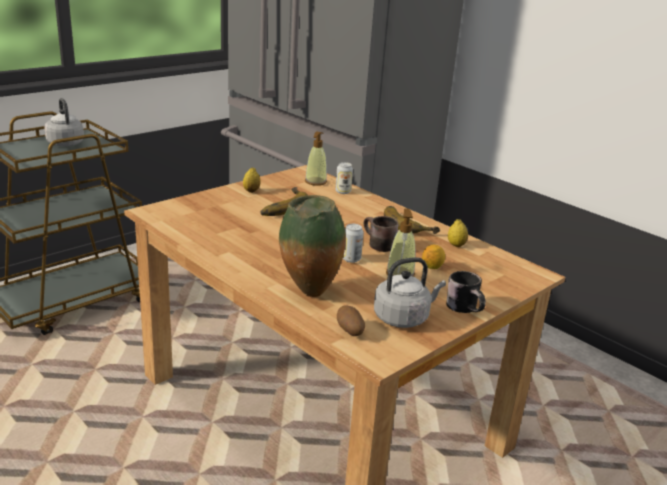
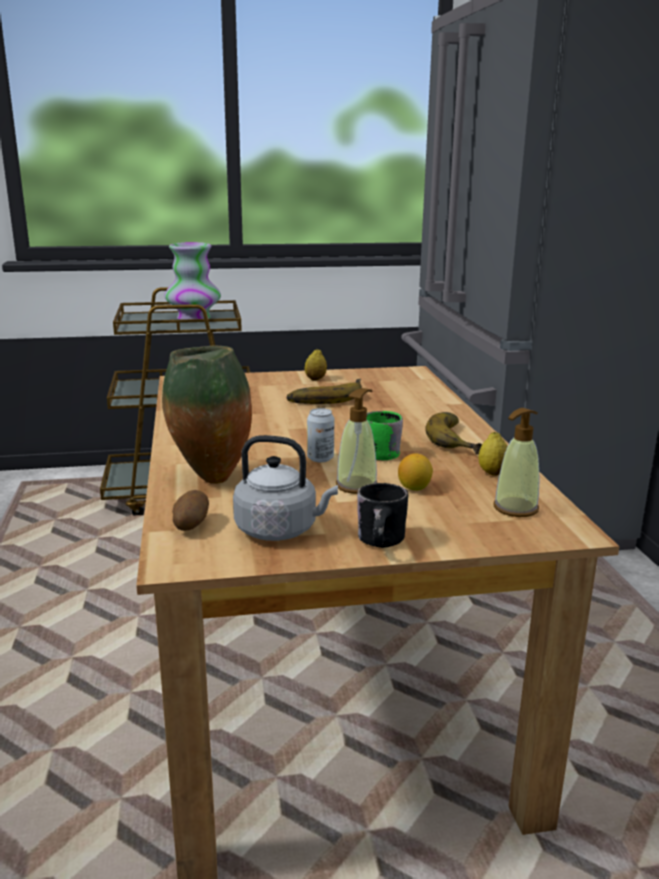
camera: 35 degrees right, 5 degrees down
(65, 143) = (193, 318): grey kettle -> vase
(315, 182) = (406, 382): soap dispenser -> soap dispenser (515, 508)
(343, 191) = (425, 395): can -> none
(376, 245) = (376, 451): brown mug -> green mug

